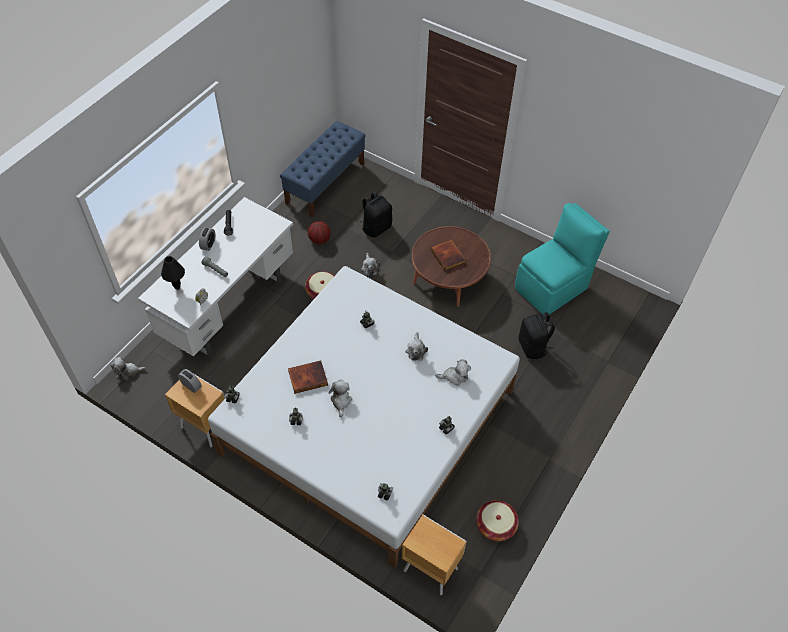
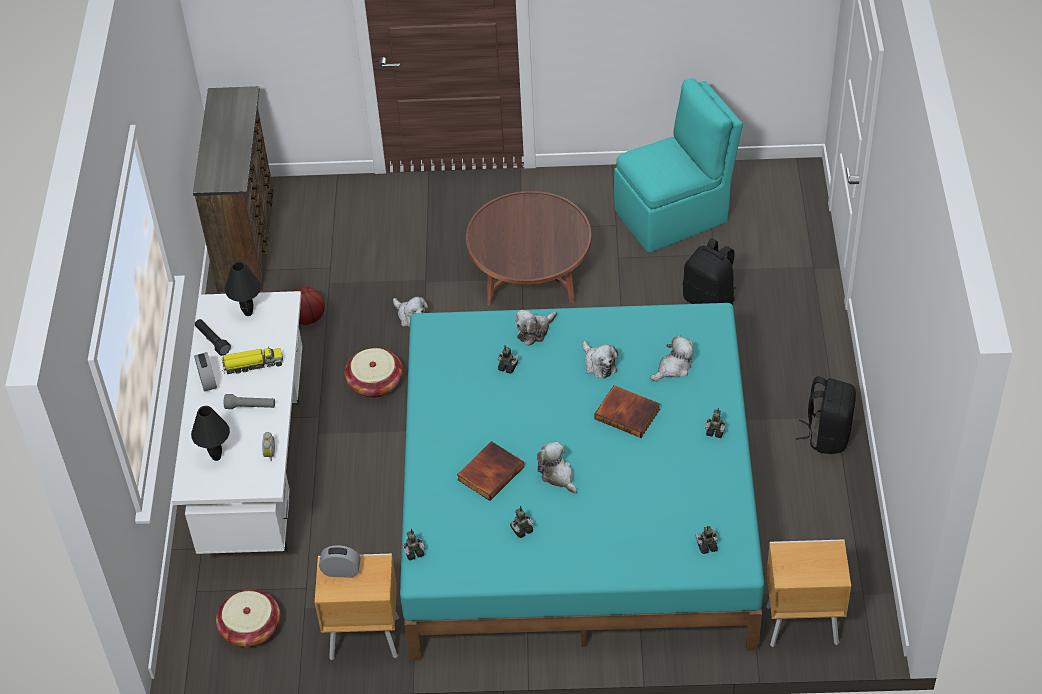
camera: 30 degrees left, 5 degrees down
(128, 372) = (186, 636): plush toy -> plush toy (534, 331)
(236, 248) = (253, 365): none -> toy truck
(258, 219) = (248, 313): none -> black table lamp
(325, 183) = (248, 239): blue bench -> brown dresser
(368, 420) = (577, 504): white bed -> turquoise bed
(376, 227) = (375, 261): black backpack -> black backpack (827, 435)
(448, 256) = (525, 237): book -> book (628, 413)
(495, 525) = (836, 530): basket -> basket (251, 628)
(552, 287) = (674, 215): turquoise chair -> turquoise chair turned 45 degrees clockwise

